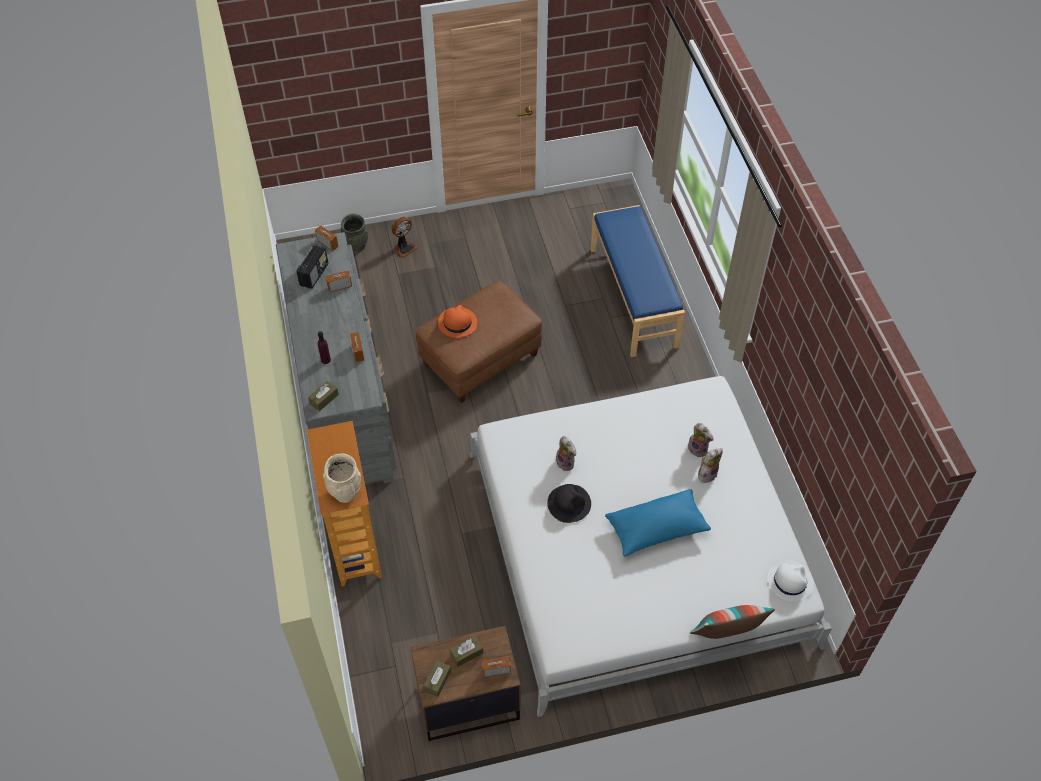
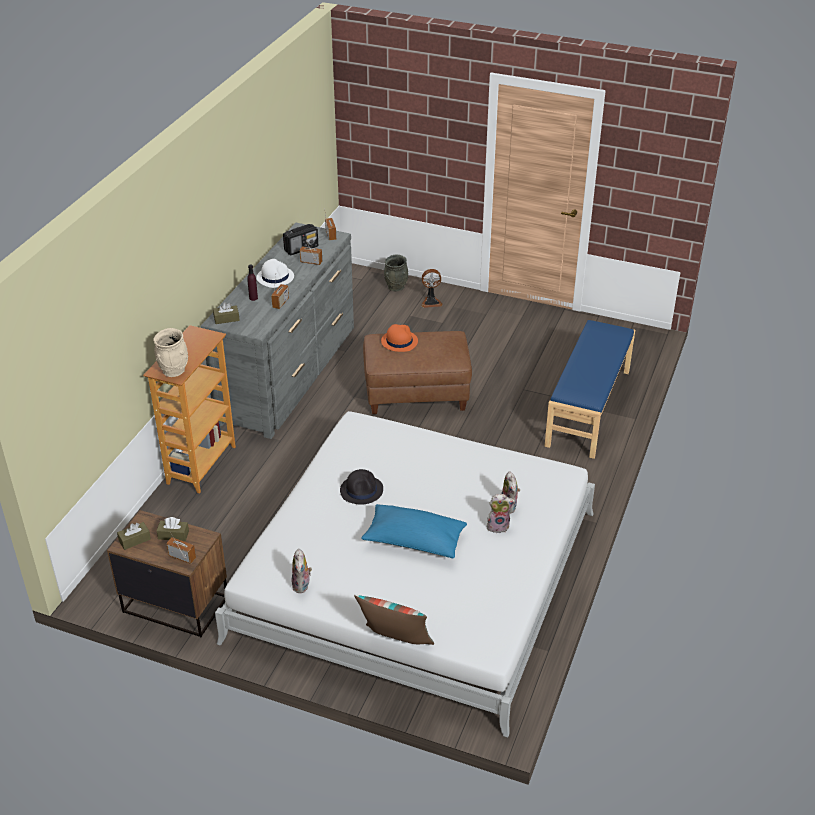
camera: 35 degrees right, 15 degrees down
(566, 463) = (388, 464): plush toy -> plush toy (302, 585)
(789, 581) = (492, 636): white hat -> white hat (275, 277)

